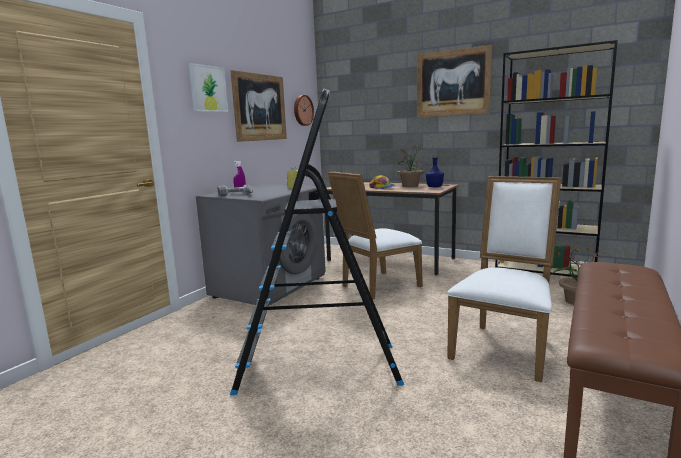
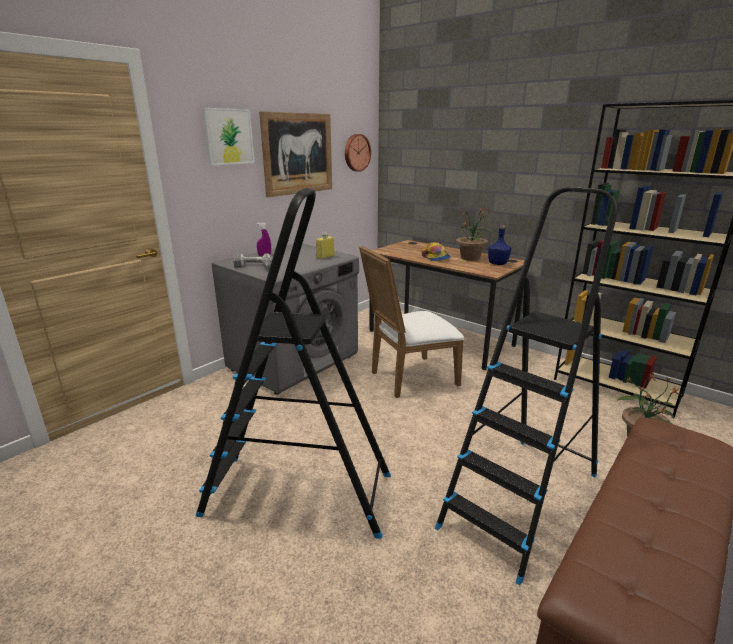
camera: 10 degrees right, 10 degrees up
(452, 83) = (538, 132): picture -> none
(504, 347) = (521, 500): white chair -> black step ladder

